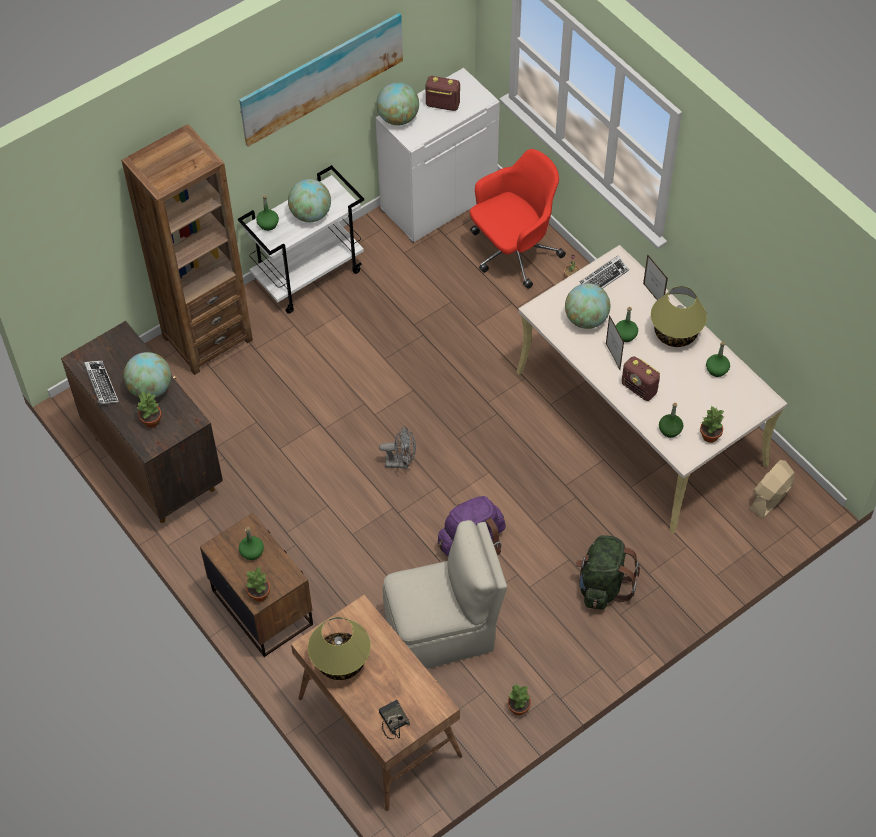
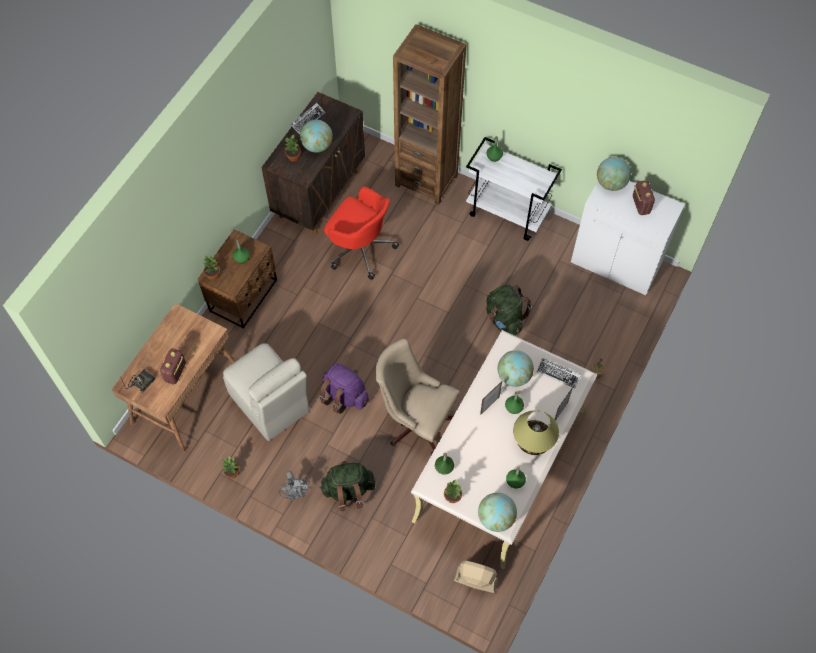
camera: 65 degrees right, 5 degrees up
(310, 214) = (516, 176): globe -> globe (496, 518)
(320, 77) = (573, 106): picture -> none
(341, 661) = (173, 336): table lamp -> none
(401, 462) = (387, 328): grey fan -> grey fan (296, 493)
(454, 337) = (504, 319): none -> green backpack
(513, 252) = (599, 327): red office chair -> red office chair (360, 248)
(543, 479) = (416, 420): none -> beige office chair
(639, 389) = (470, 434): radio -> radio (175, 373)

